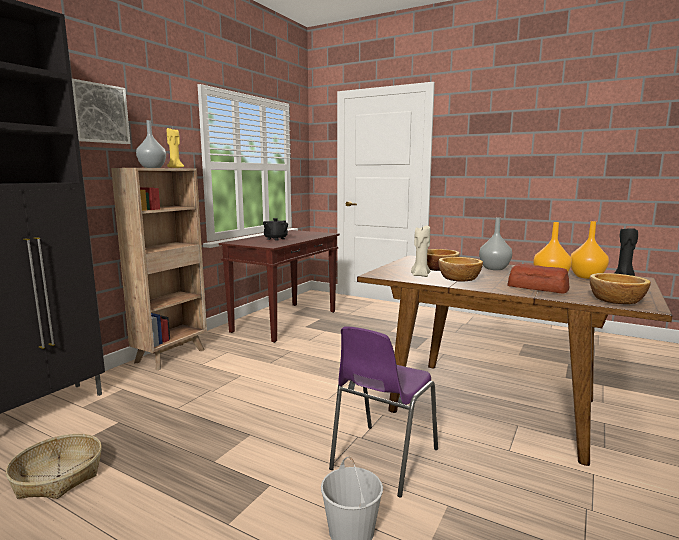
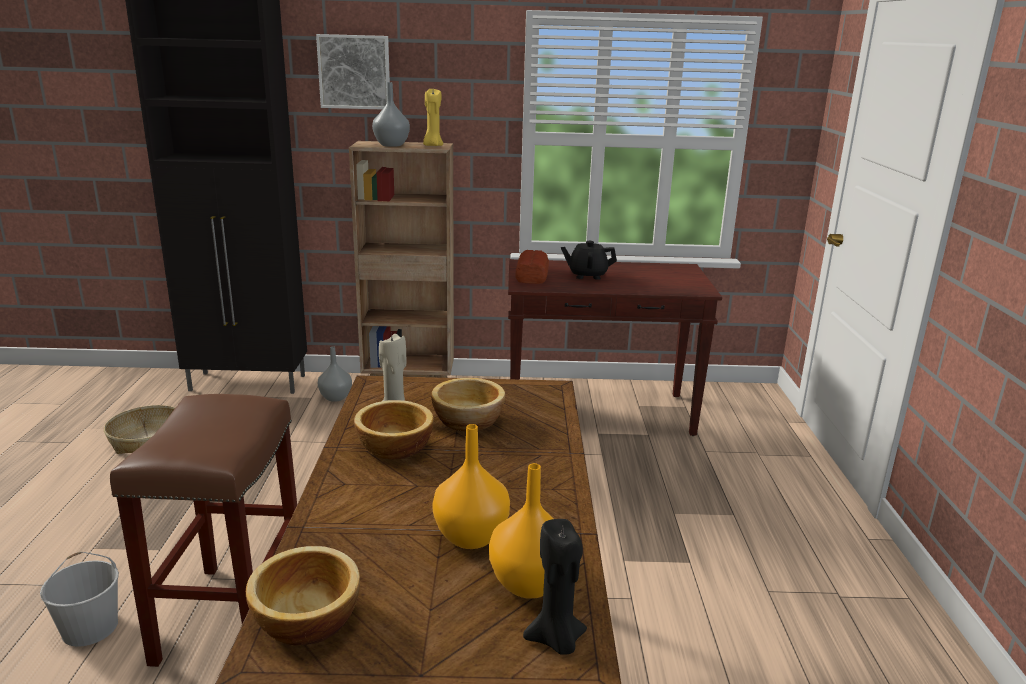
camera: 60 degrees right, 10 degrees up
(382, 460) = (231, 614): purple chair -> brown stool
(494, 268) = (518, 470): grey vase -> grey vase (335, 398)
(538, 288) = (368, 526): bread -> bread (531, 276)

